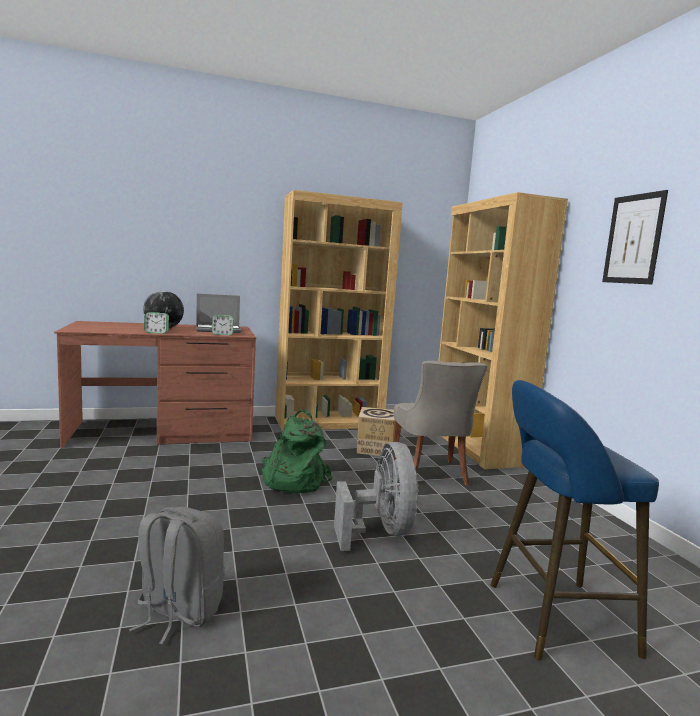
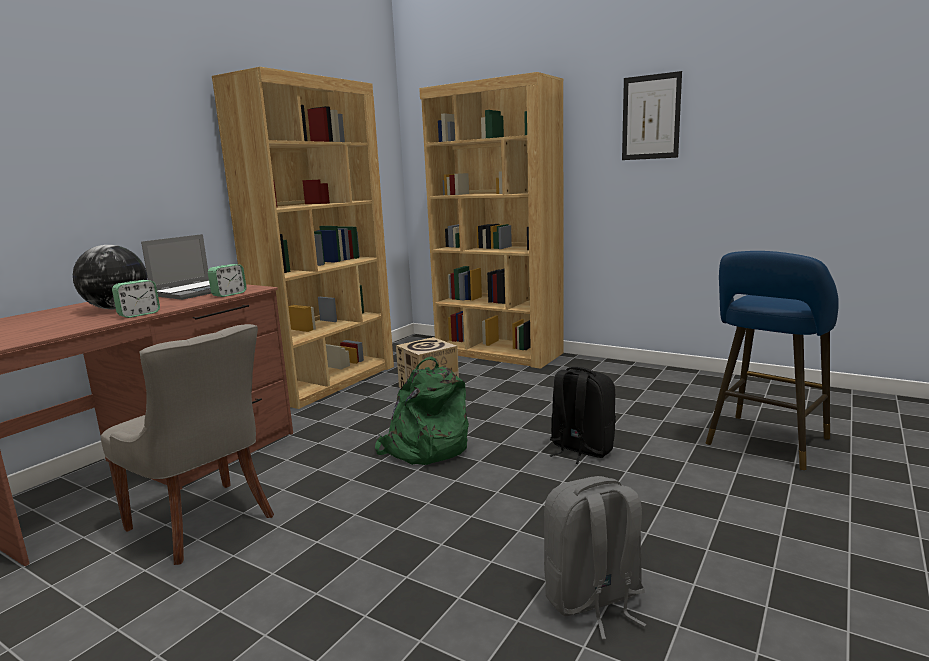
camera: 40 degrees left, 5 degrees up
(381, 532) = (580, 449): grey fan -> black backpack
(430, 474) = (515, 389): grey chair -> grey chair (204, 523)

